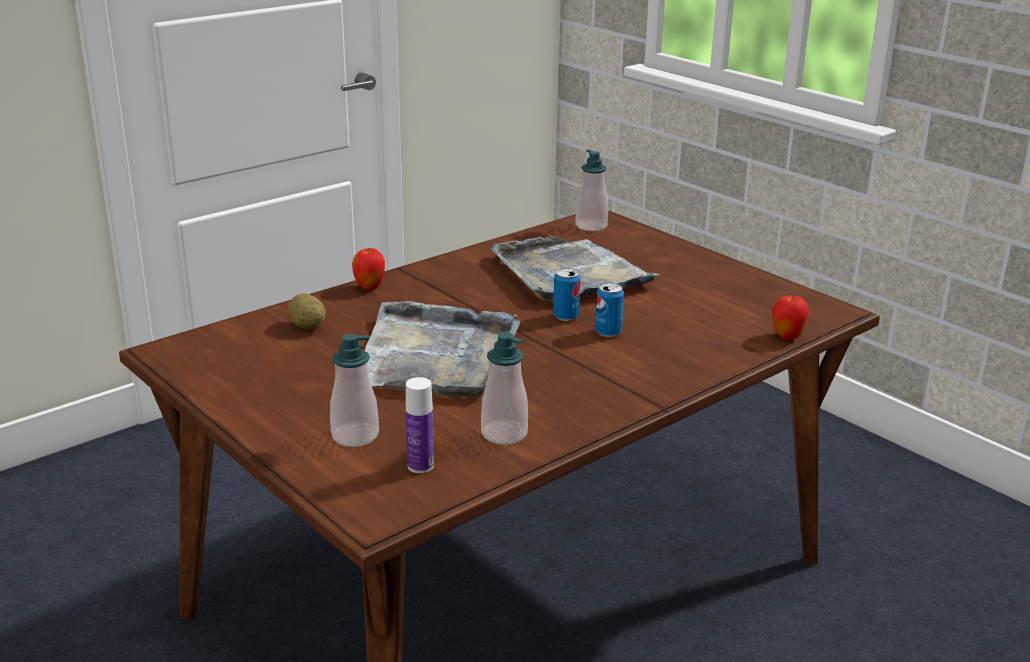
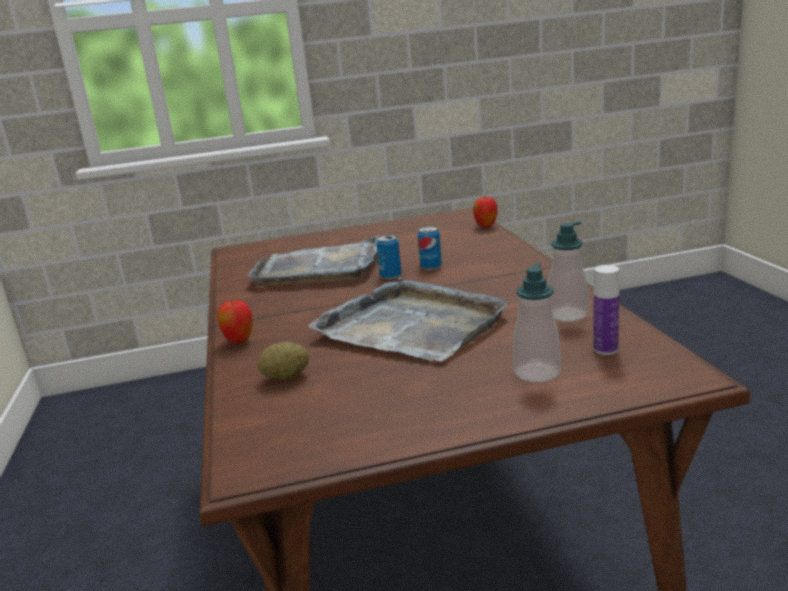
camera: 60 degrees left, 5 degrees down
(591, 226) = (245, 253): soap dispenser -> none

